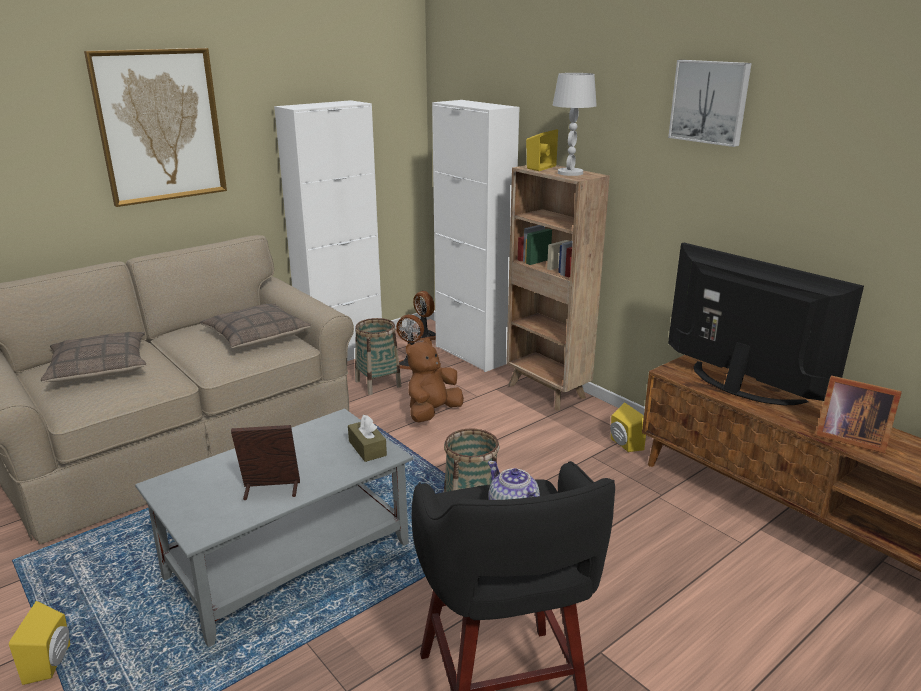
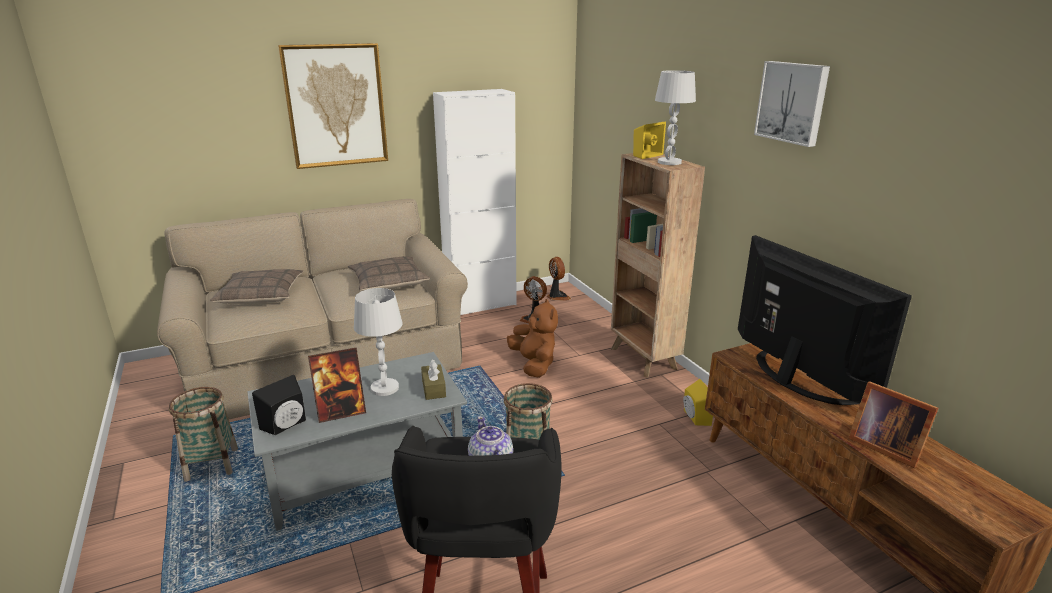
camera: 15 degrees right, 0 degrees up
(52, 662) = (166, 519): yellow speaker -> none
(210, 515) = (287, 425): none -> black speaker
(271, 490) = (341, 412): picture frame -> picture frame turned 150 degrees clockwise
(309, 456) = (385, 388): none -> white table lamp
(378, 383) = (499, 333): basket -> basket (212, 464)
(432, 413) = (534, 364): brown plush toy -> brown plush toy turned 105 degrees clockwise
(472, 354) = (591, 317): white cabinet -> none

